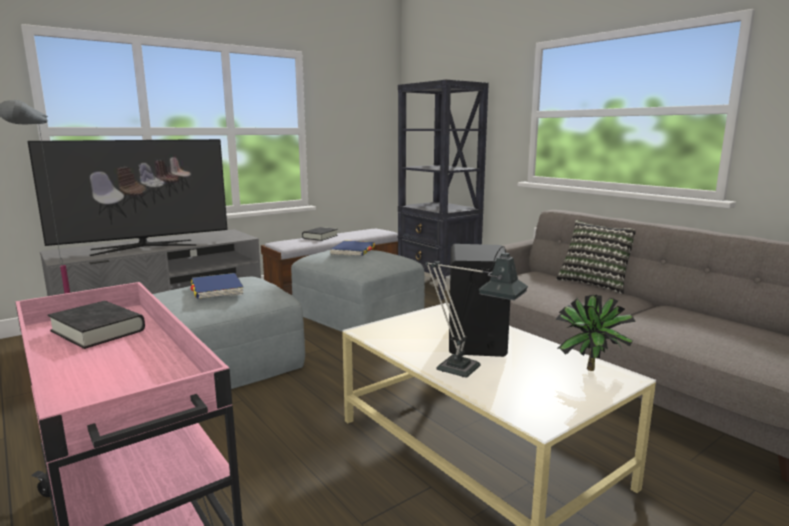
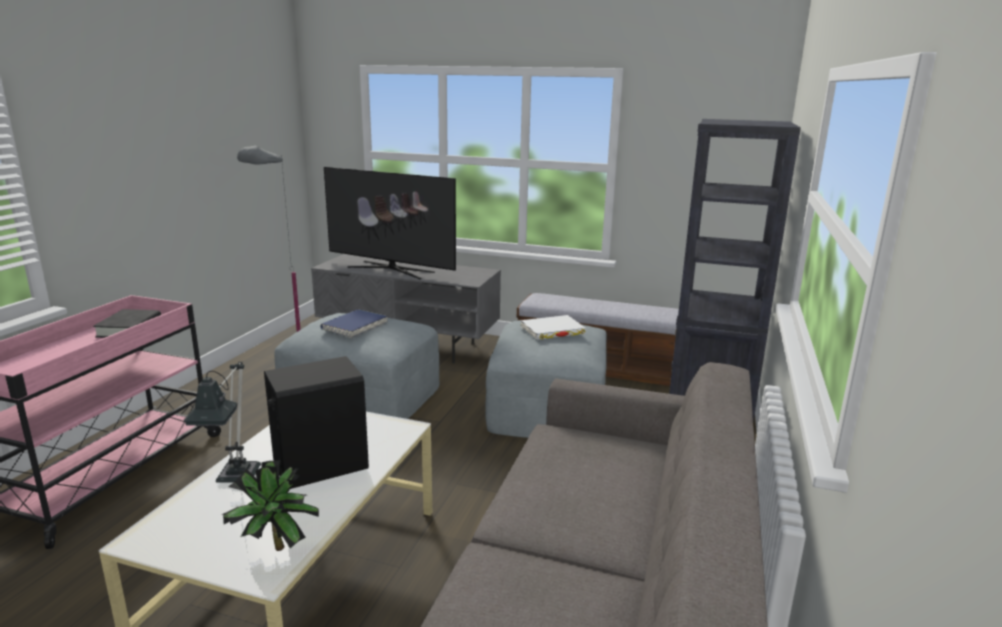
camera: 55 degrees right, 5 degrees up
(320, 237) = (590, 302): black book -> none
(353, 251) = (552, 330): blue book -> white book
(595, 283) = (656, 502): pillow -> none

